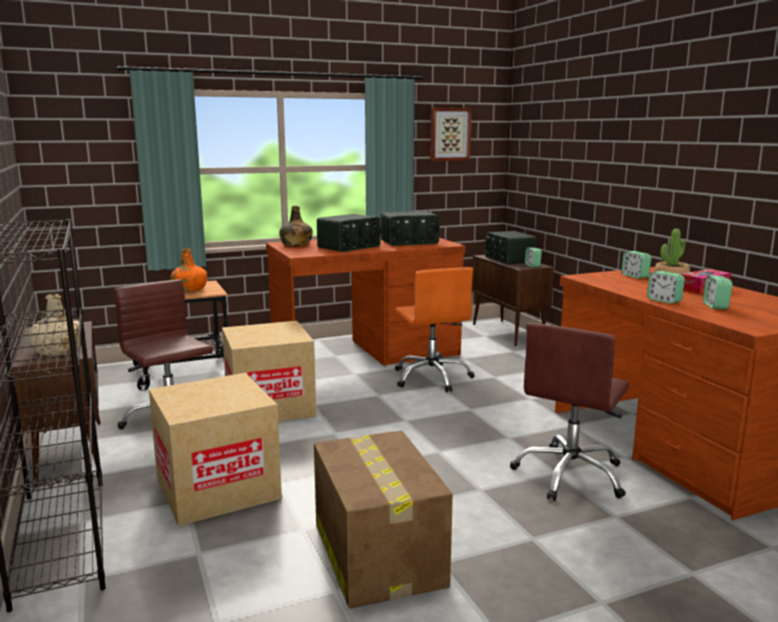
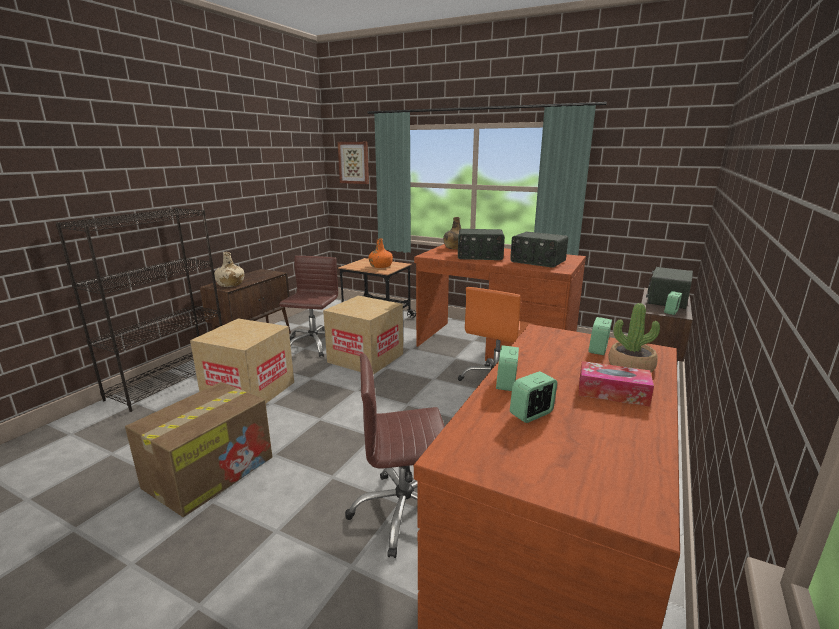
camera: 50 degrees right, 5 degrees up
(449, 134) = (640, 161): picture -> picture (354, 162)

